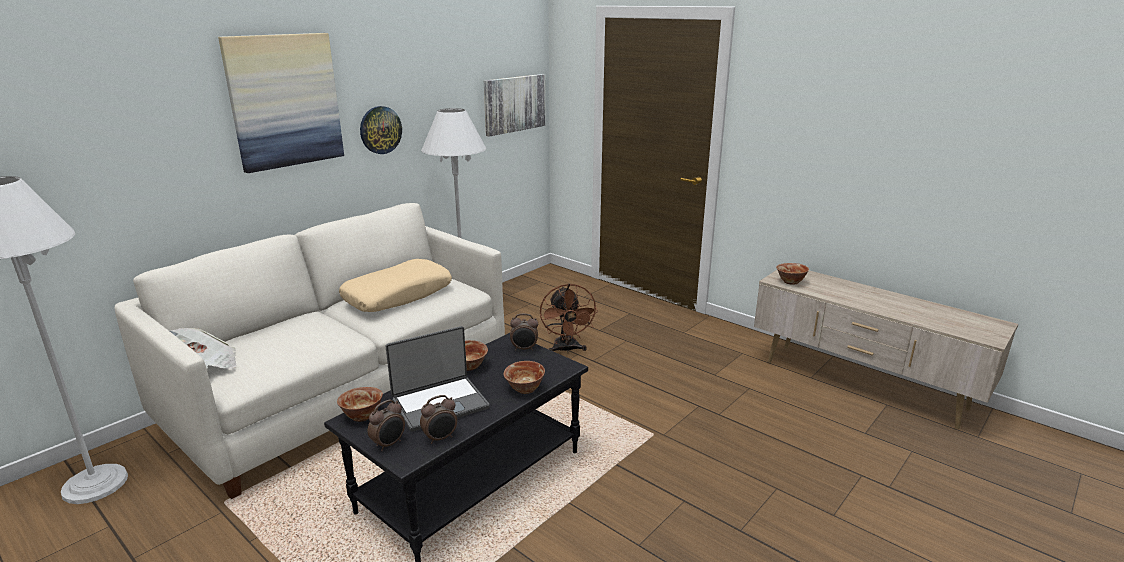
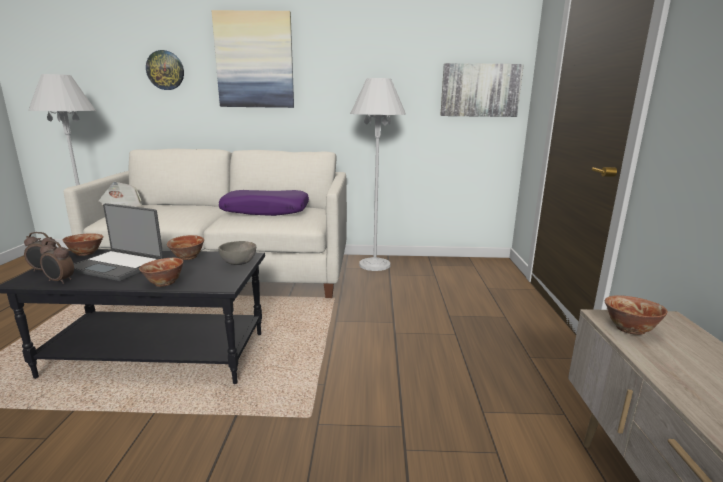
camera: 50 degrees right, 5 degrees down
(380, 130) = (330, 93): wall clock -> wall clock (165, 70)
(398, 295) = (266, 211): beige pillow -> purple pillow
(524, 349) = (239, 263): alarm clock -> grey bowl
(566, 350) = (392, 315): brown fan -> none

